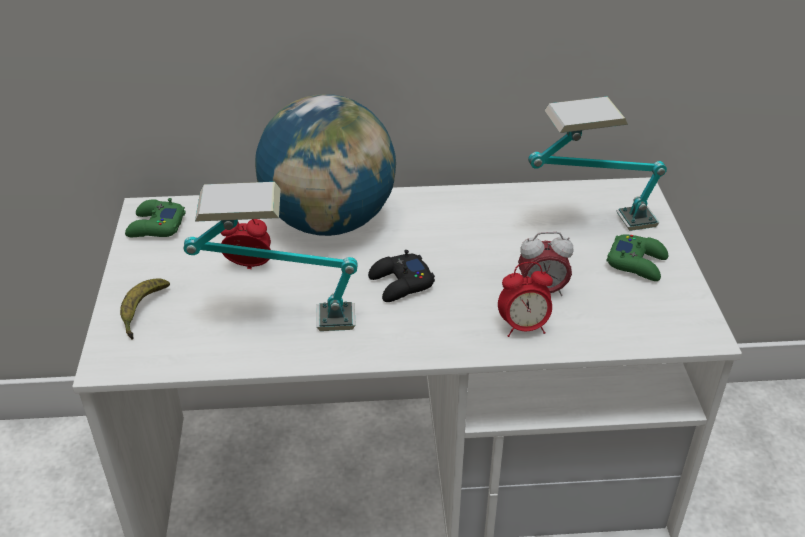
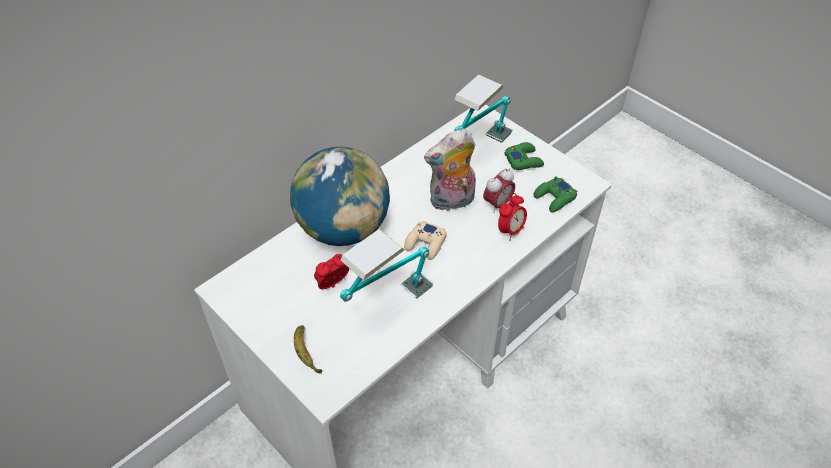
camera: 40 degrees left, 10 degrees up
(155, 226) = (242, 296): green game controller -> green game controller (554, 198)
(400, 284) = (426, 244): black game controller -> beige game controller
(486, 259) = (452, 202): none -> plush toy

